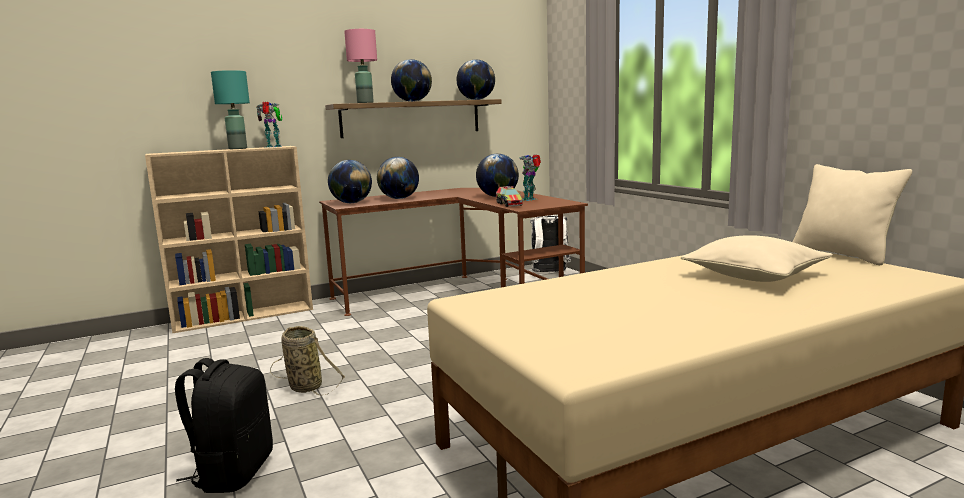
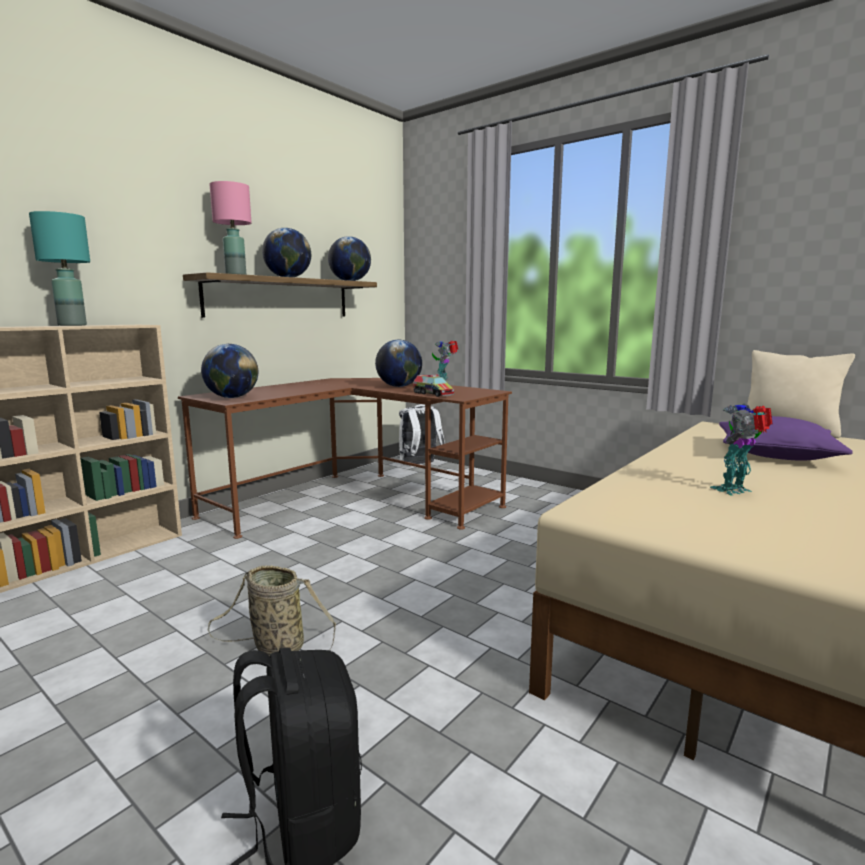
camera: 25 degrees left, 0 degrees up
(274, 147) = (123, 324): toy robot -> toy robot (735, 490)
(399, 198) = (285, 391): globe -> none
(754, 275) = (776, 454): beige pillow -> purple pillow

